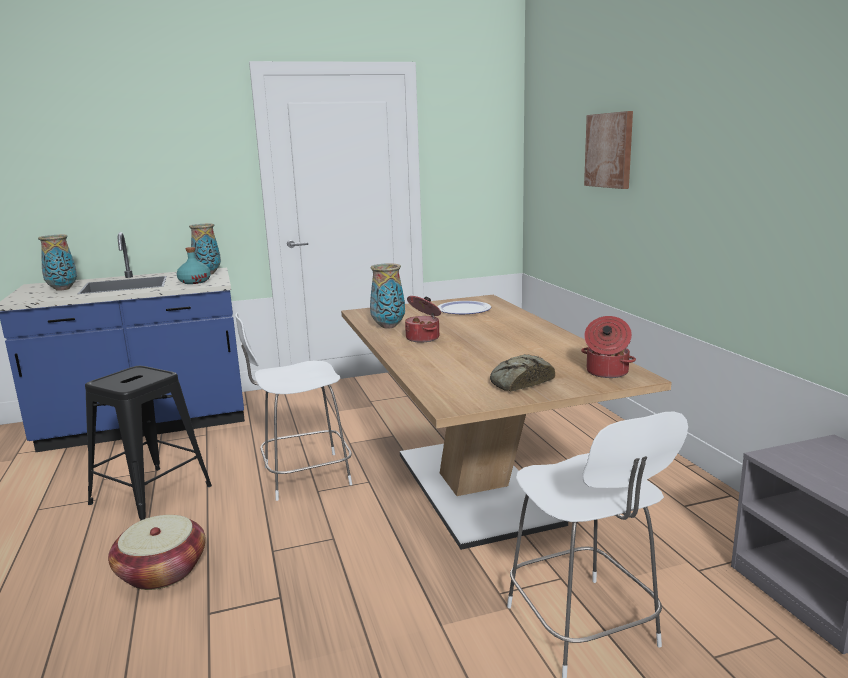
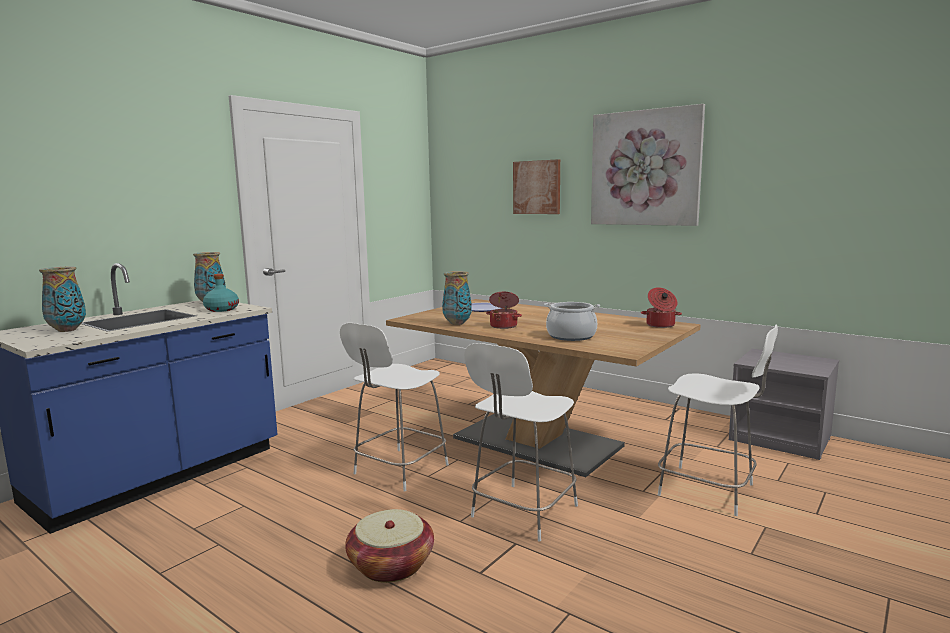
camera: 35 degrees left, 5 degrees down
(151, 495) = (275, 523): black stool -> none
(336, 566) = (522, 513): none -> white chair
(453, 367) = (571, 336): none -> cooking pot
(519, 382) = (630, 336): bread -> none
(721, 124) = (645, 168): none -> picture

